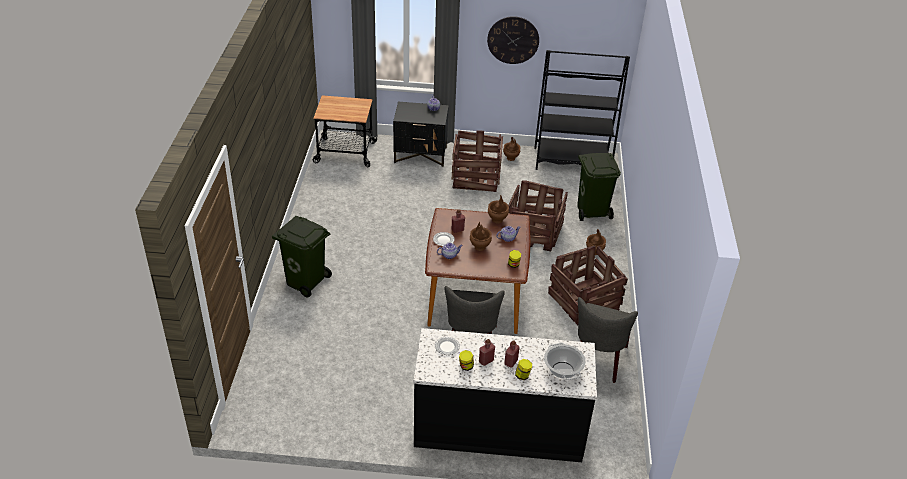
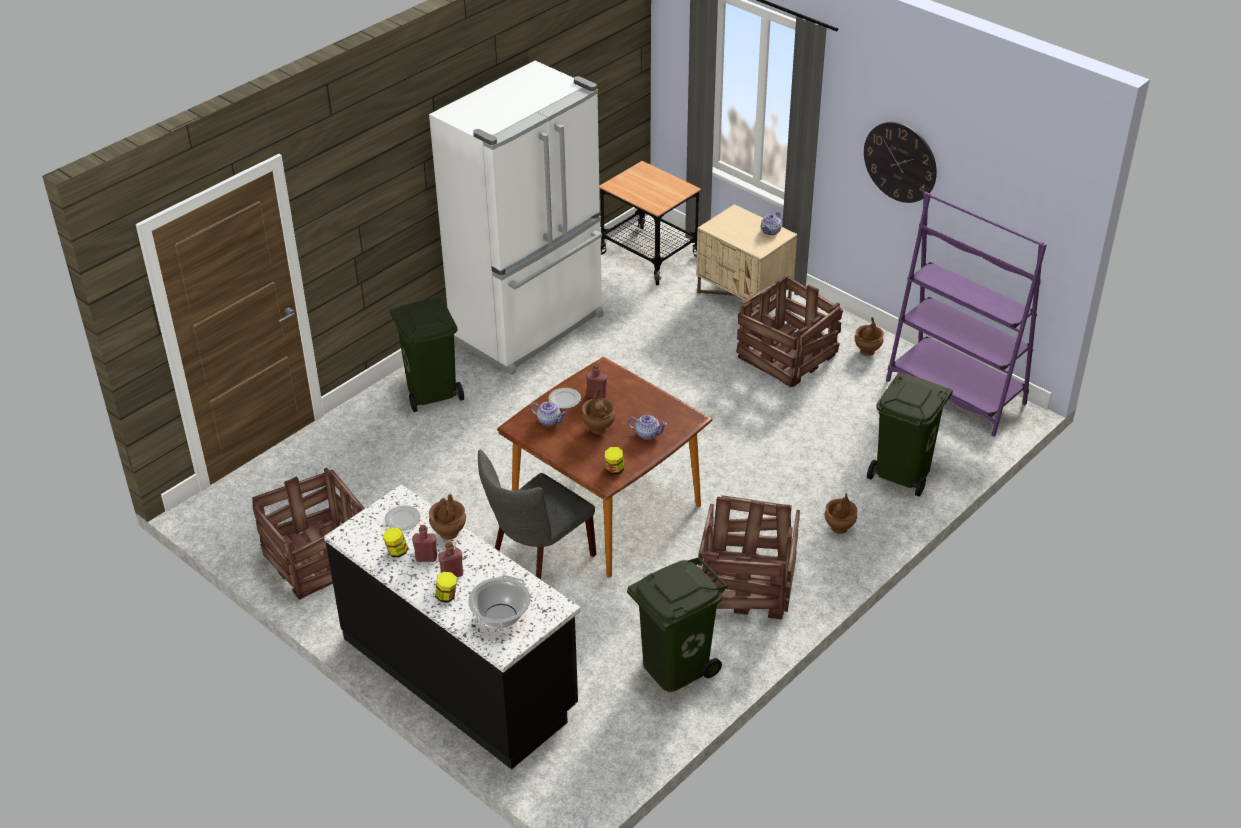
camera: 40 degrees right, 0 degrees up
(323, 219) = (530, 328): none -> white fridge
(421, 155) = (744, 297): black nightstand -> beige nightstand
(497, 220) = (662, 406): brown vase -> brown vase (449, 533)
(534, 232) = (784, 463): crate -> crate (318, 559)
(572, 161) = (955, 393): black bookcase -> purple bookcase
(598, 361) = (675, 666): grey chair -> green trash can

